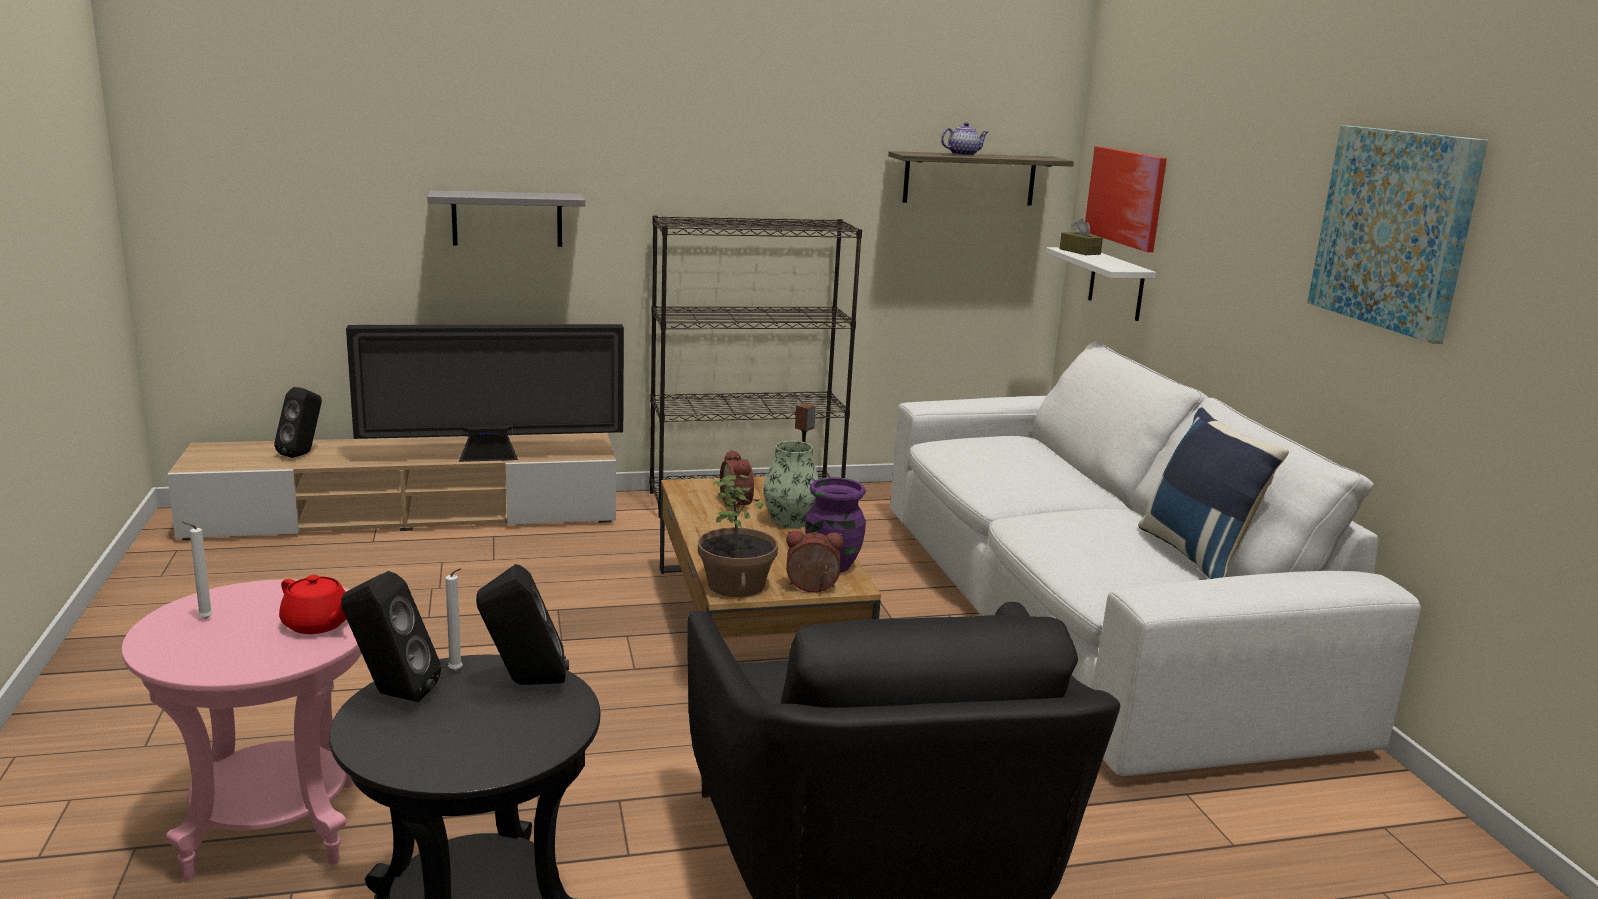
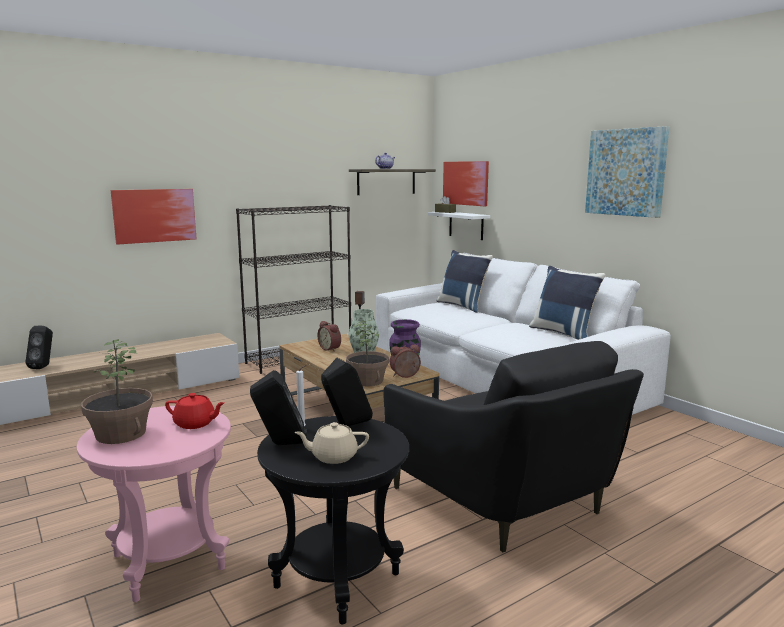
camera: 20 degrees left, 5 degrees down
(203, 619) = (120, 434): white candle -> potted plant
(442, 739) = (333, 456): none -> beige teapot
(492, 458) = (165, 352): television -> none
(507, 219) = (154, 215): grey shelf -> picture
(1058, 453) = (463, 306): none -> blue pillow

